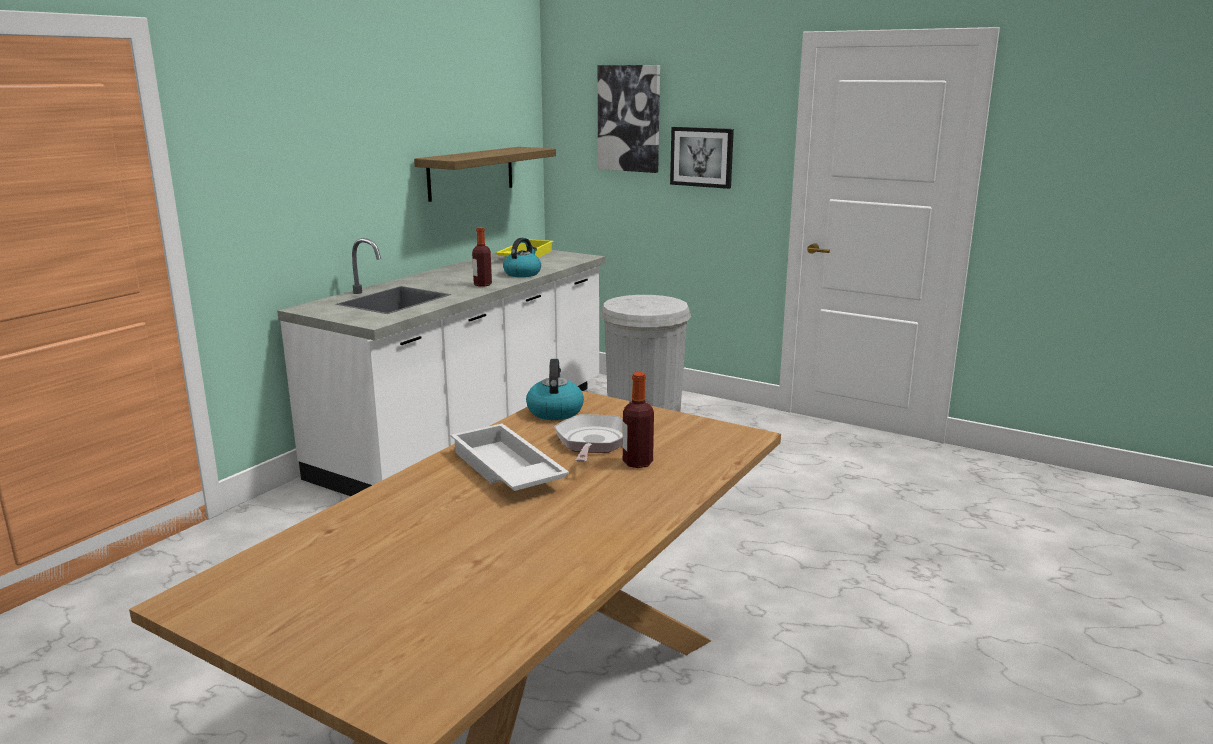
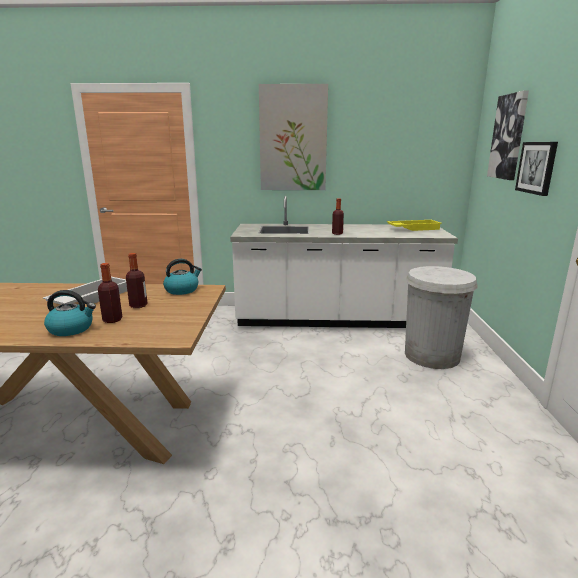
camera: 60 degrees right, 0 degrees up
(342, 131) = (293, 139): none -> picture
(471, 173) = (393, 171): shelf -> none
(522, 273) = (375, 234): kettle -> kettle (71, 329)
(593, 443) = (138, 305): frying pan -> bottle

